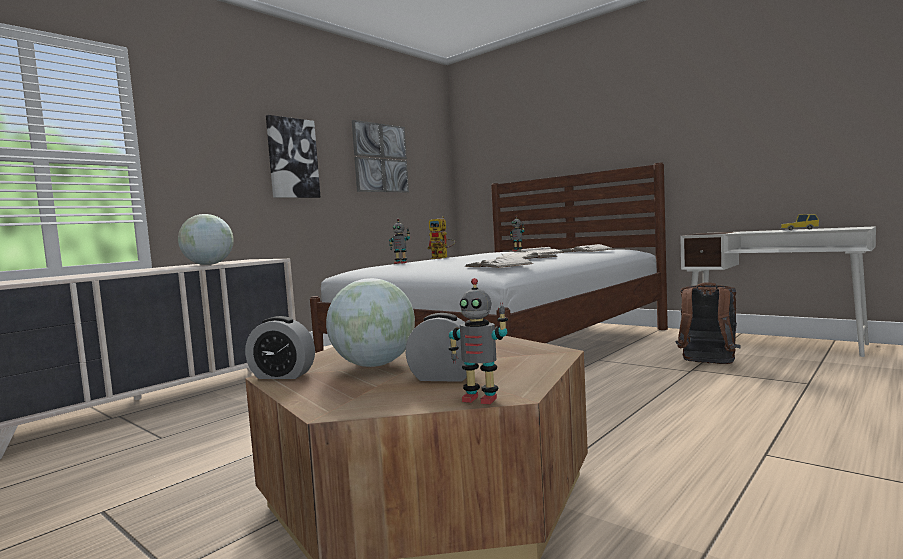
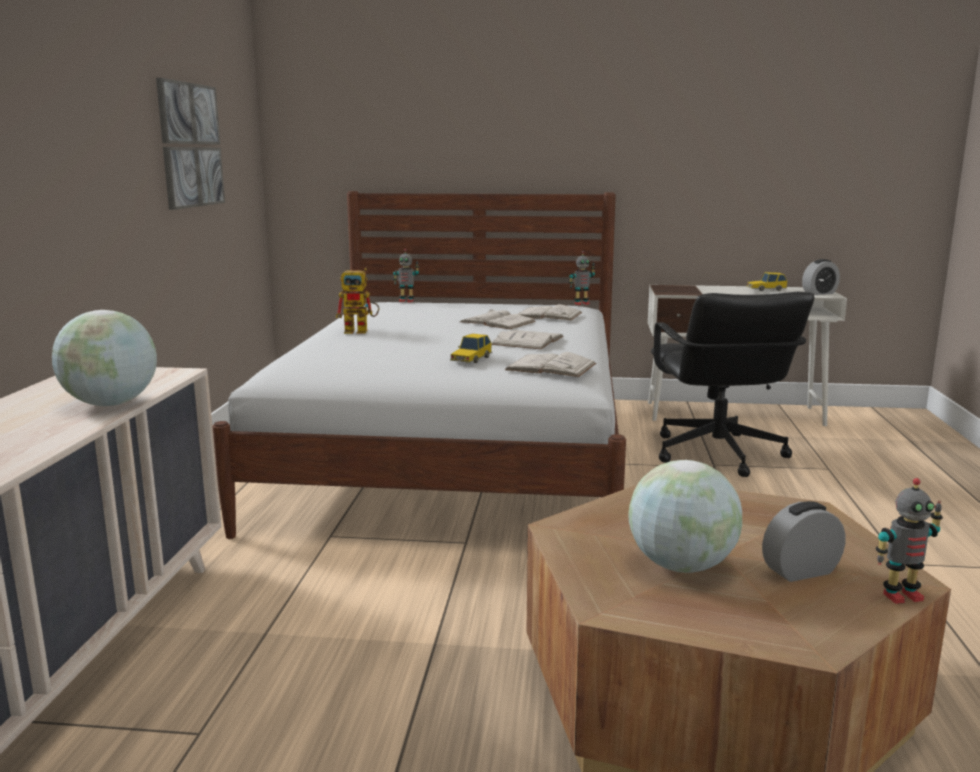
camera: 35 degrees left, 10 degrees up
(282, 375) = (618, 608): alarm clock -> alarm clock (819, 293)
(292, 158) = (92, 157): picture -> none
(400, 263) = (330, 350): toy robot -> toy robot (581, 303)
(461, 264) = (471, 359): none -> toy car
(707, 364) = (717, 454): brown backpack -> black office chair

